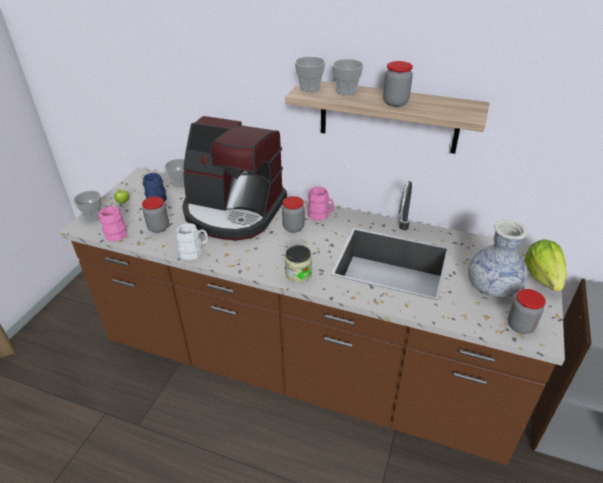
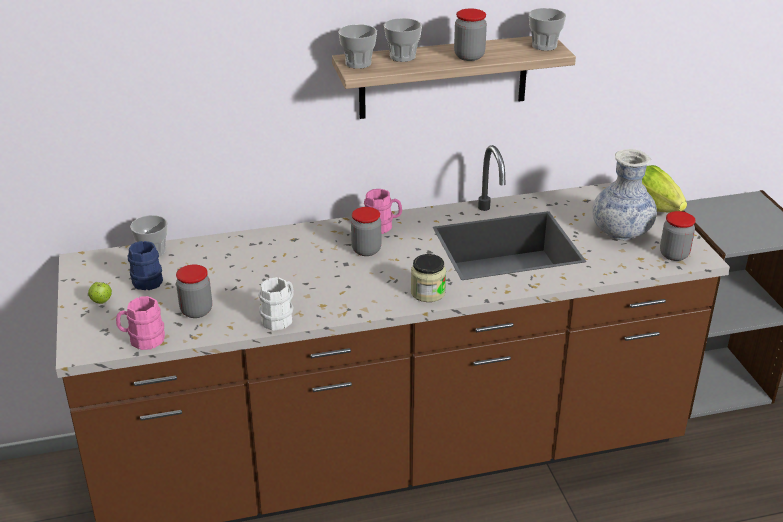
camera: 35 degrees left, 5 degrees down
(93, 216) = (81, 333): cup -> cup (544, 45)
(233, 211) = (272, 259): coffee machine -> none

